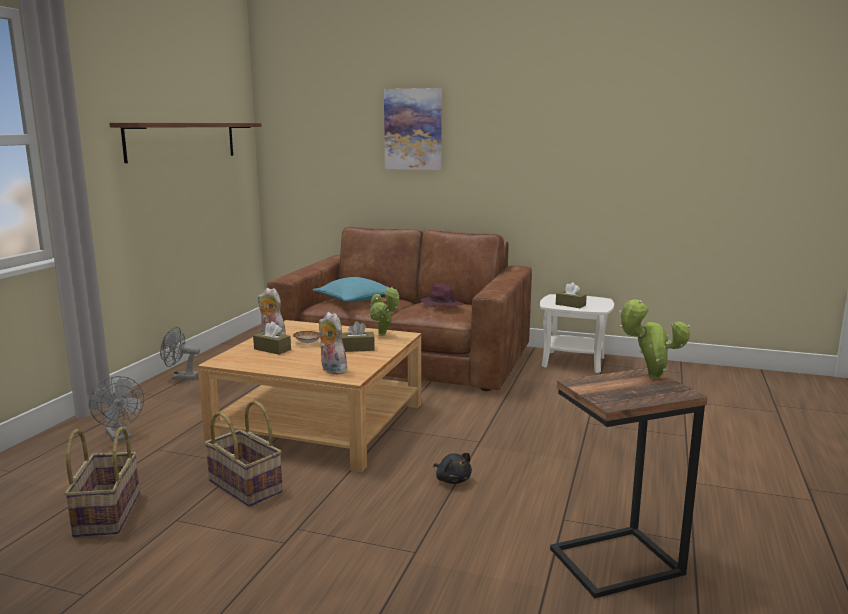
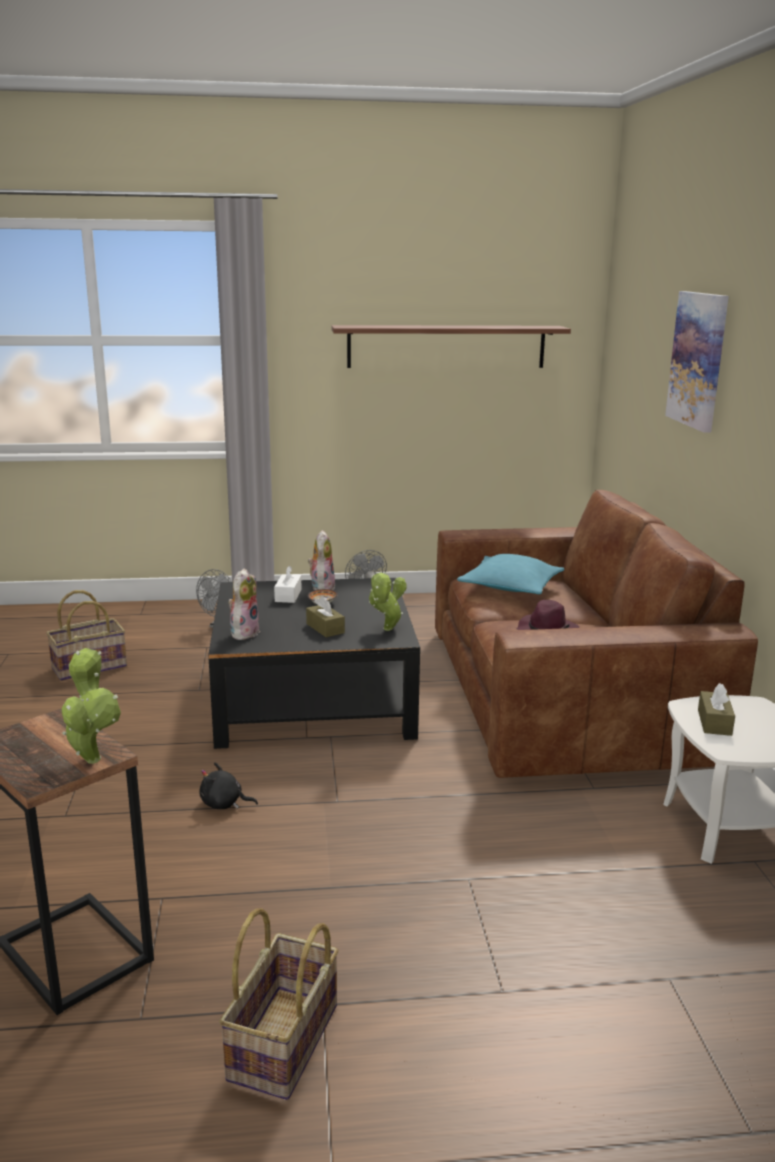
camera: 65 degrees right, 5 degrees up
(246, 486) = (157, 703): basket -> basket (285, 1043)
(272, 349) = (288, 596): brown tissue box -> white tissue box
(320, 423) = (313, 697): beige coffee table -> black coffee table
(452, 480) = (224, 804): black plush toy -> black plush toy turned 75 degrees clockwise

